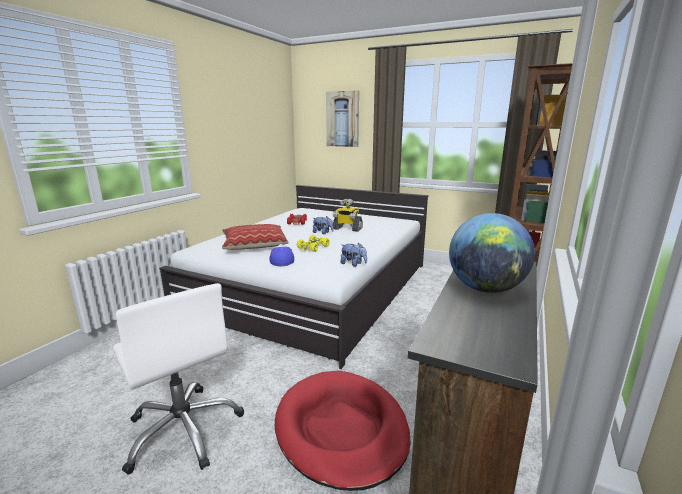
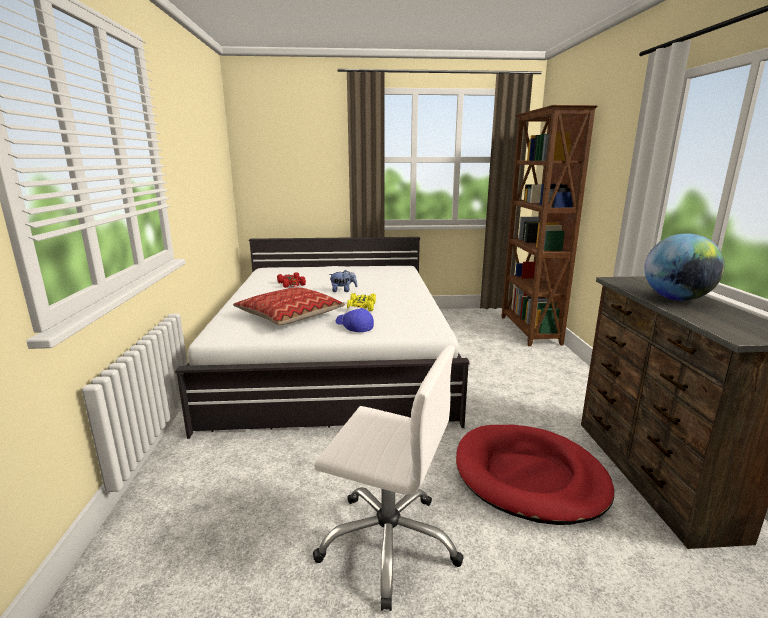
camera: 30 degrees left, 0 degrees up
(342, 119) = (303, 153): picture -> none
(347, 229) = (360, 283): toy robot -> none
(353, 264) = (432, 315): plush toy -> none

